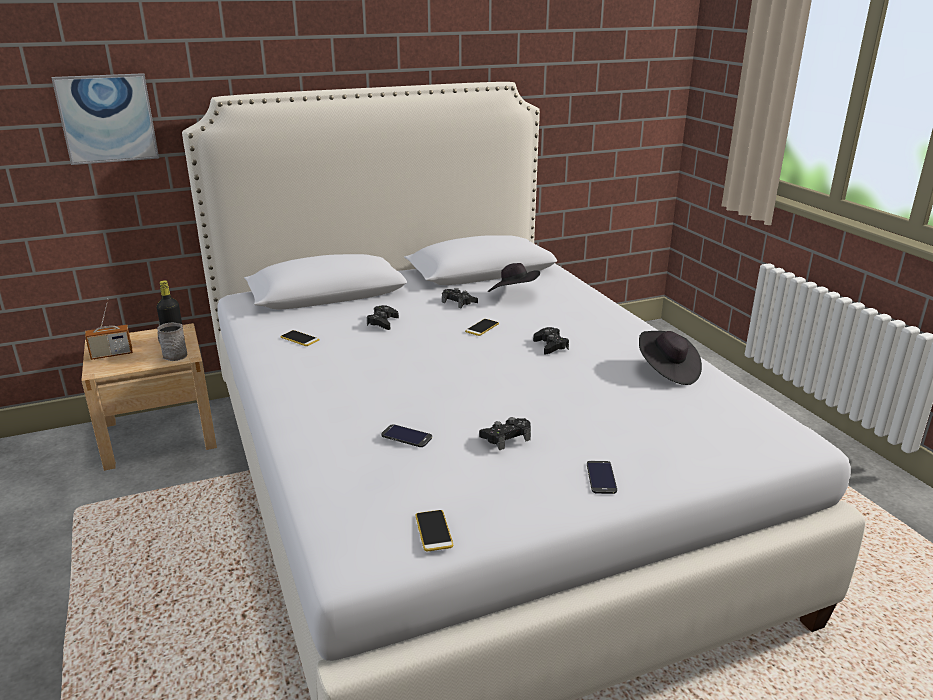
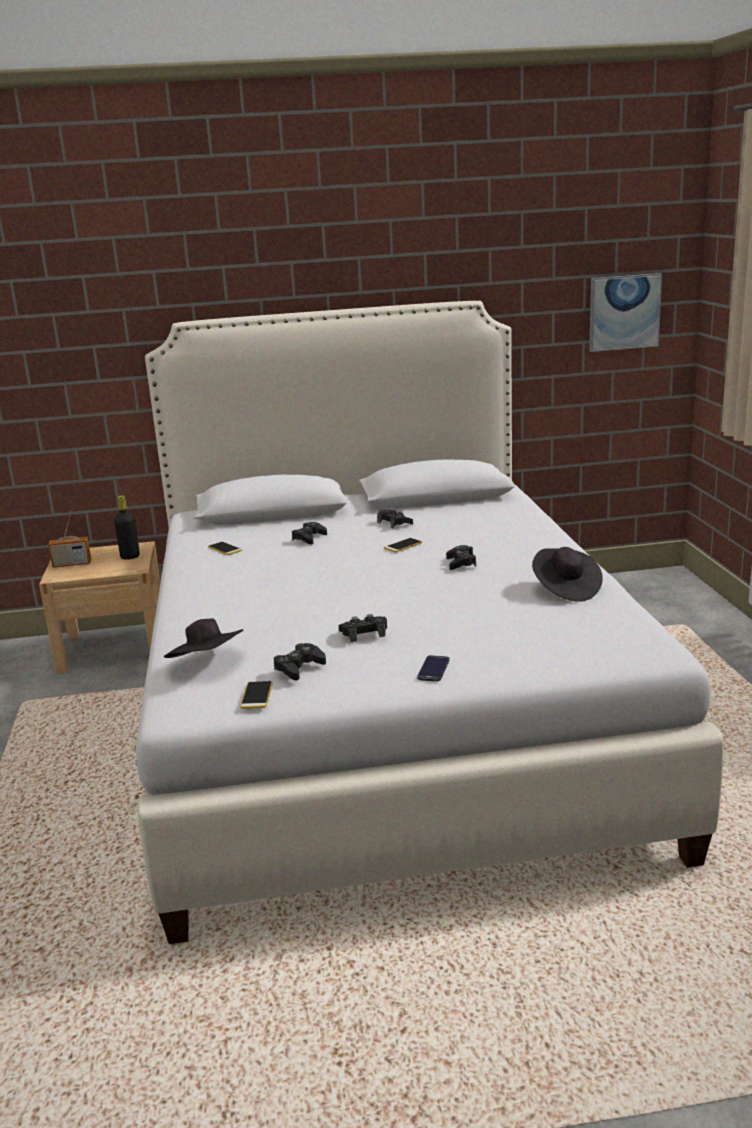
camera: 15 degrees right, 5 degrees down
(107, 118) = (81, 344): picture -> picture (624, 312)
(172, 355) = (124, 567): grey mug -> none
(406, 436) = (273, 627): phone -> none
(462, 488) = (299, 667): none -> black game controller
(513, 294) = (455, 518): black hat -> black hat (208, 664)

